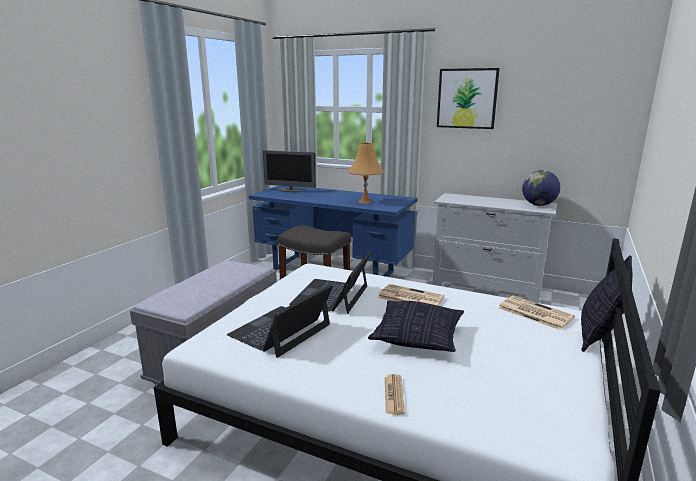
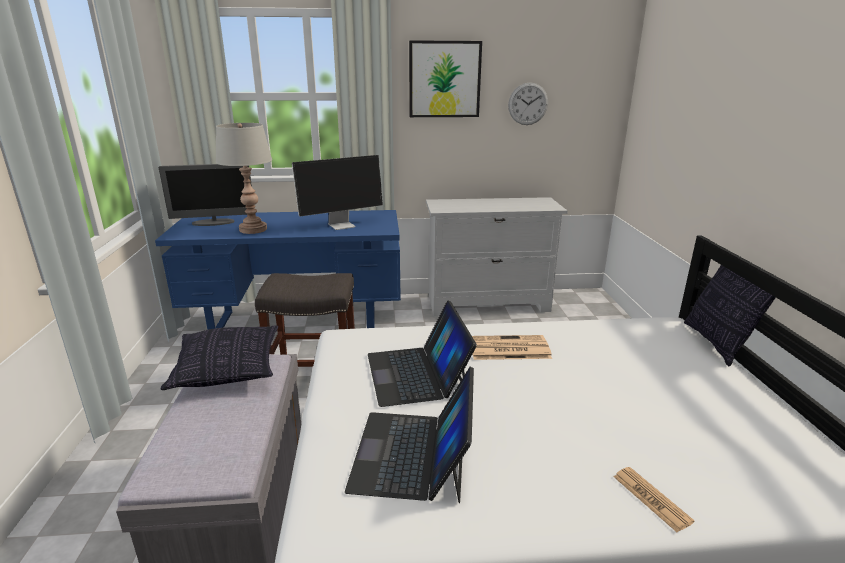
camera: 30 degrees left, 5 degrees up
(307, 197) = (253, 229): none -> grey table lamp
(365, 202) = (342, 225): orange table lamp -> monitor
(417, 337) = (579, 403): pillow -> pillow (227, 370)
(533, 313) = (640, 332): newspaper -> none
(538, 205) = (538, 202): globe -> none
(539, 120) = (528, 104): none -> wall clock

